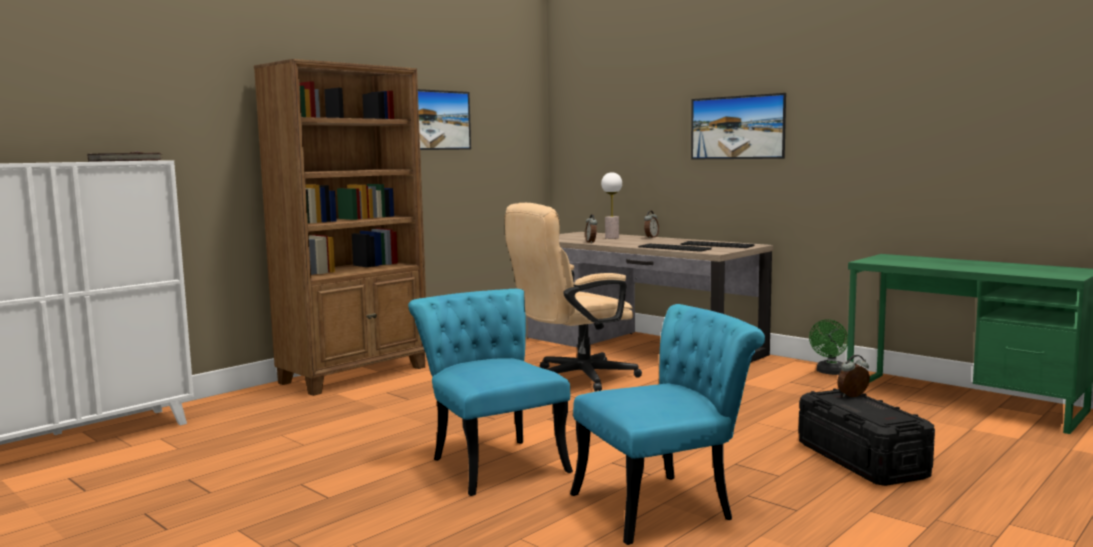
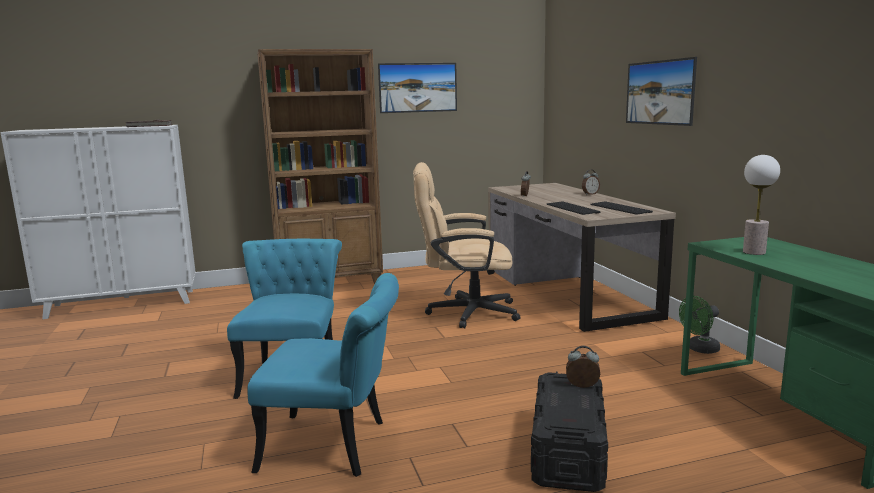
camera: 30 degrees right, 5 degrees up
(612, 238) = (557, 192): table lamp -> table lamp (754, 252)

